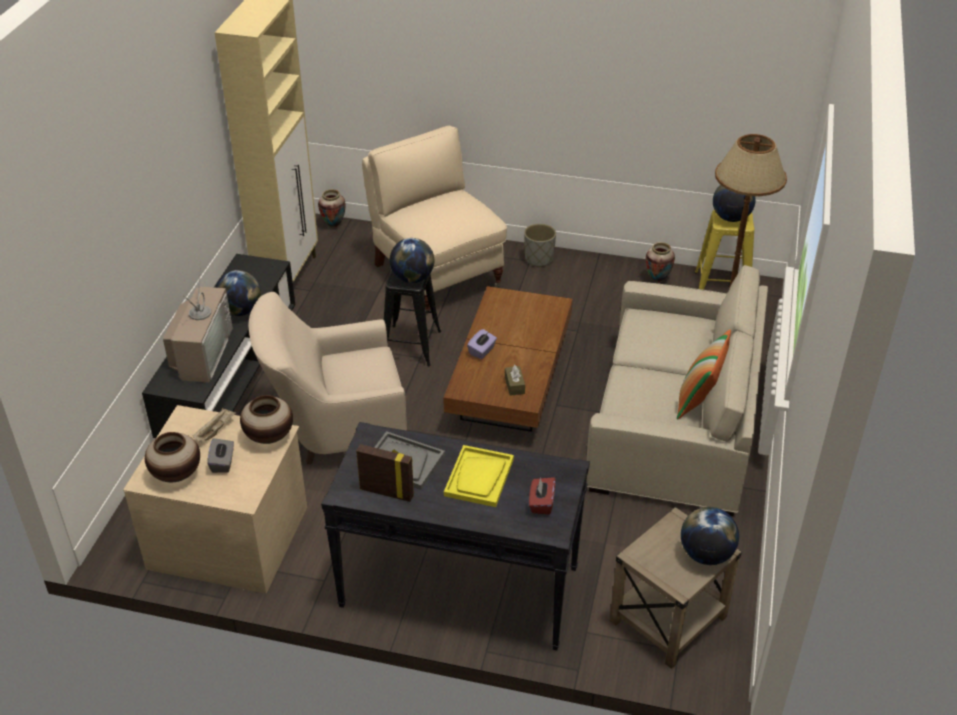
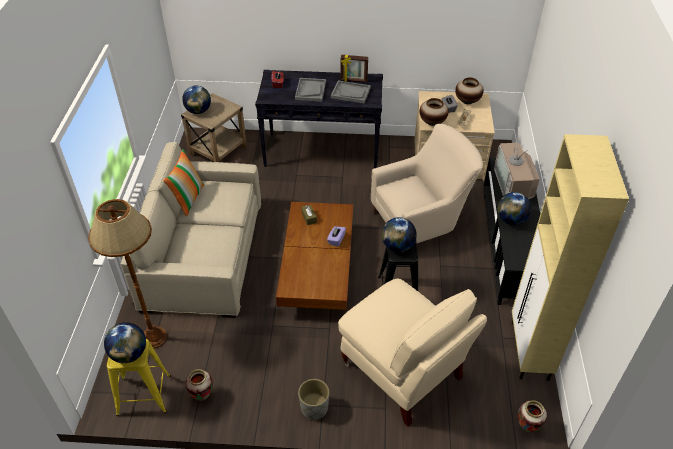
camera: 170 degrees right, 5 degrees up
(479, 478) = (310, 90): yellow tray -> grey tray

